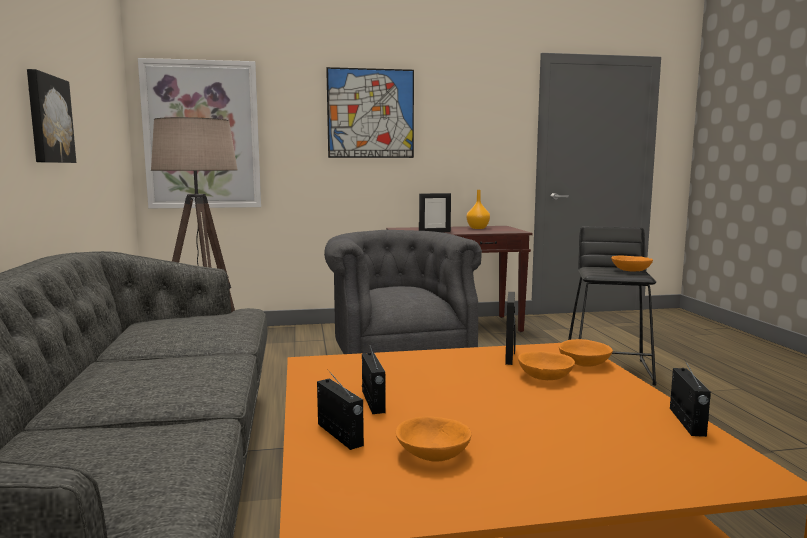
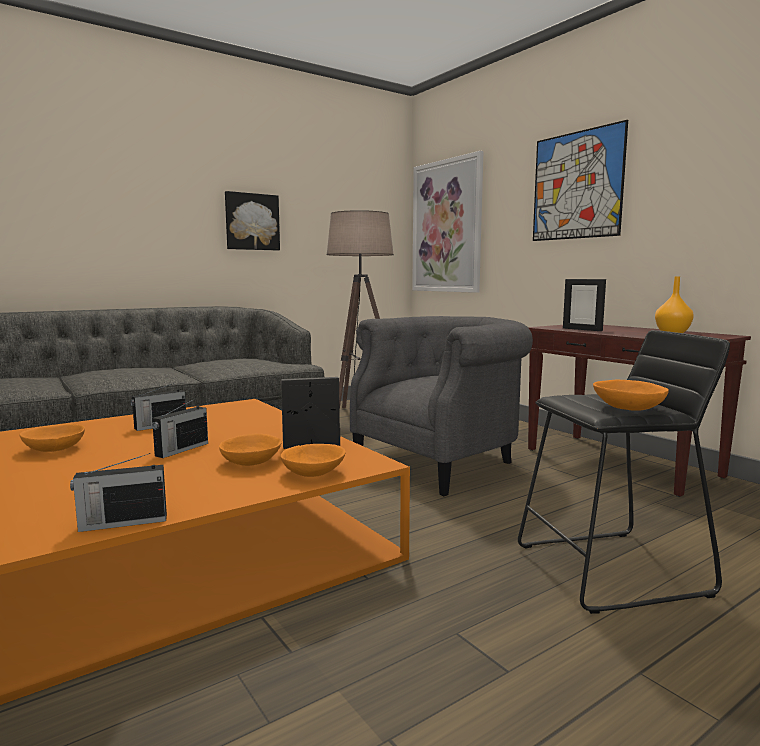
camera: 65 degrees right, 0 degrees up
(340, 435) = (93, 427): radio -> radio (181, 450)

